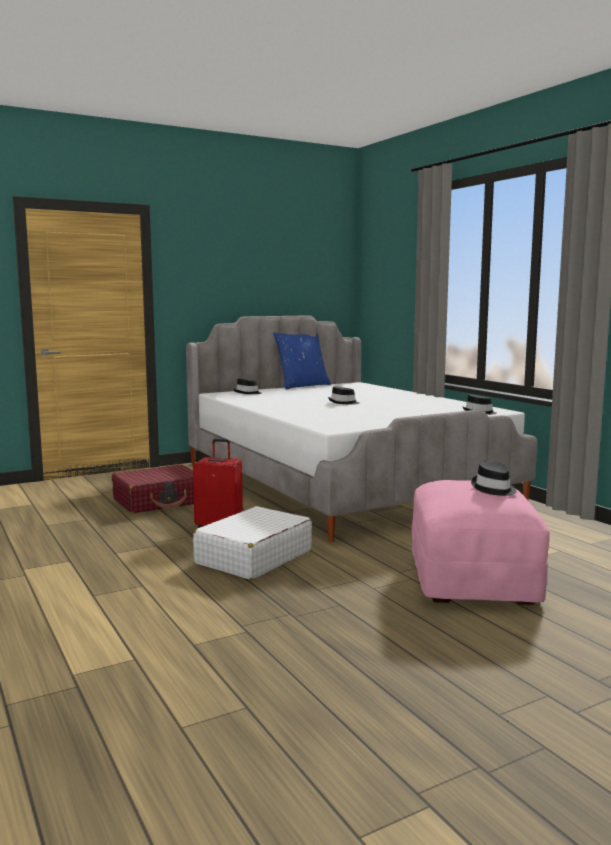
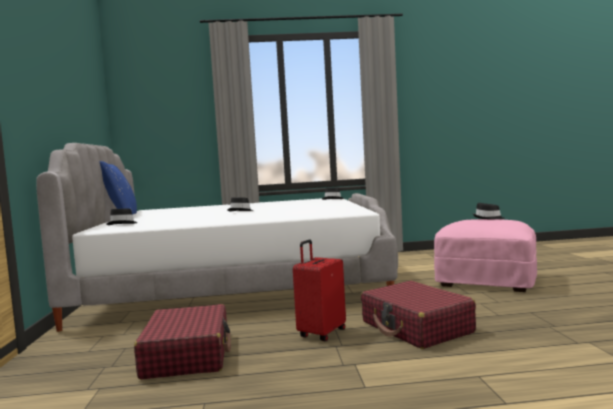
camera: 65 degrees left, 5 degrees down
(253, 557) = (416, 327): white suitcase -> red suitcase

